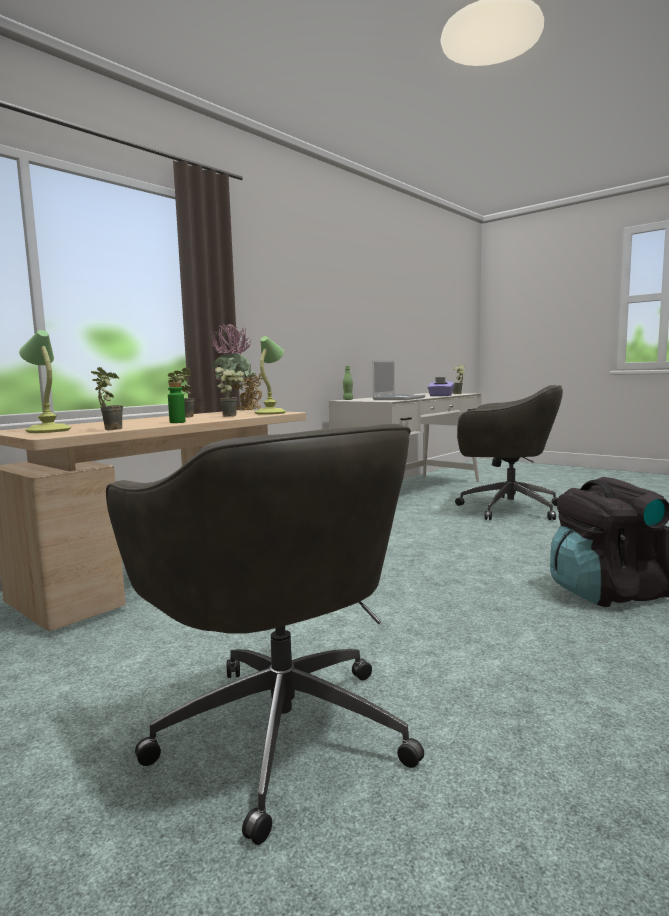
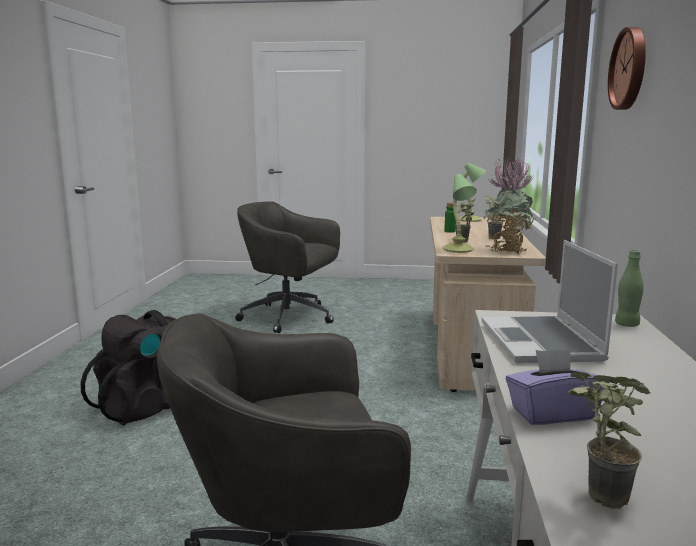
camera: 145 degrees right, 5 degrees up
(108, 429) = (444, 223): potted plant -> none
(265, 272) = (630, 69): none -> wall clock

